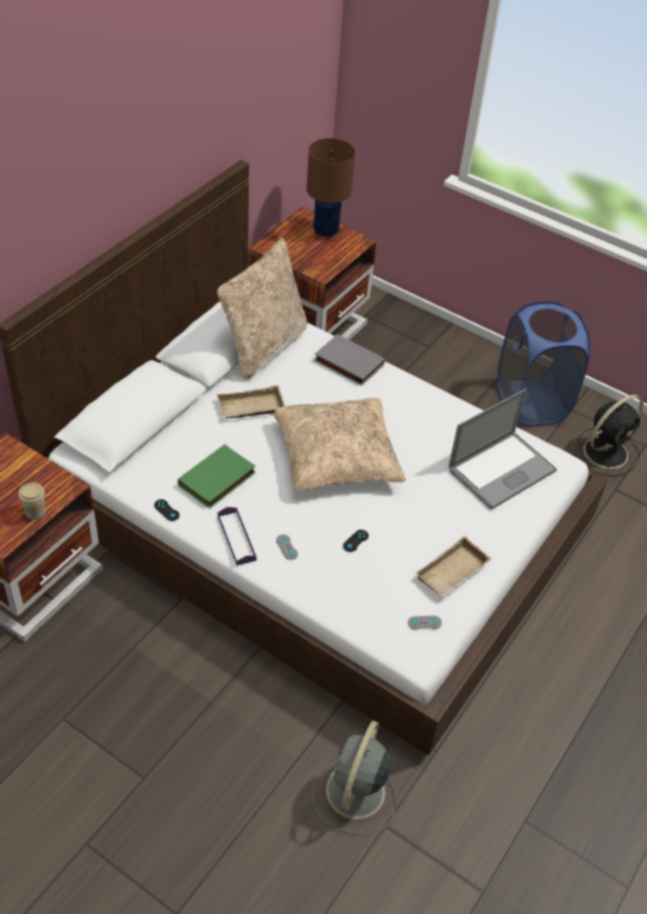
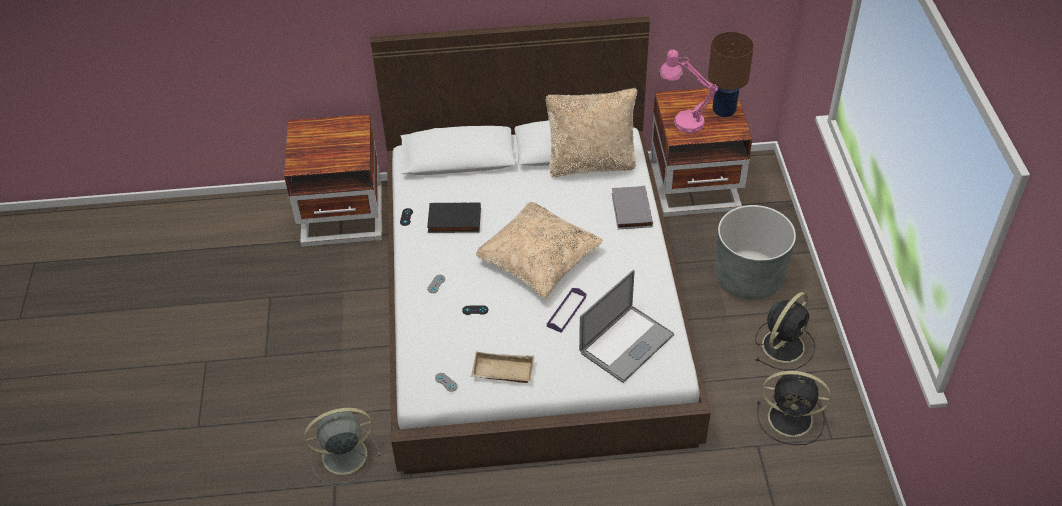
camera: 55 degrees right, 0 degrees up
(35, 512) = (327, 164): cup -> none
(218, 480) = (454, 221): green book -> black book
(236, 538) = (418, 258): purple tray -> purple tray (566, 311)
(250, 408) = (530, 195): beige tray -> none
(306, 258) = (682, 121): none -> pink table lamp
(442, 372) = (748, 278): none -> grey planter
(501, 470) = (626, 343): laptop -> laptop turned 60 degrees counterclockwise
(530, 403) = (784, 345): blue laundry basket -> black fan

